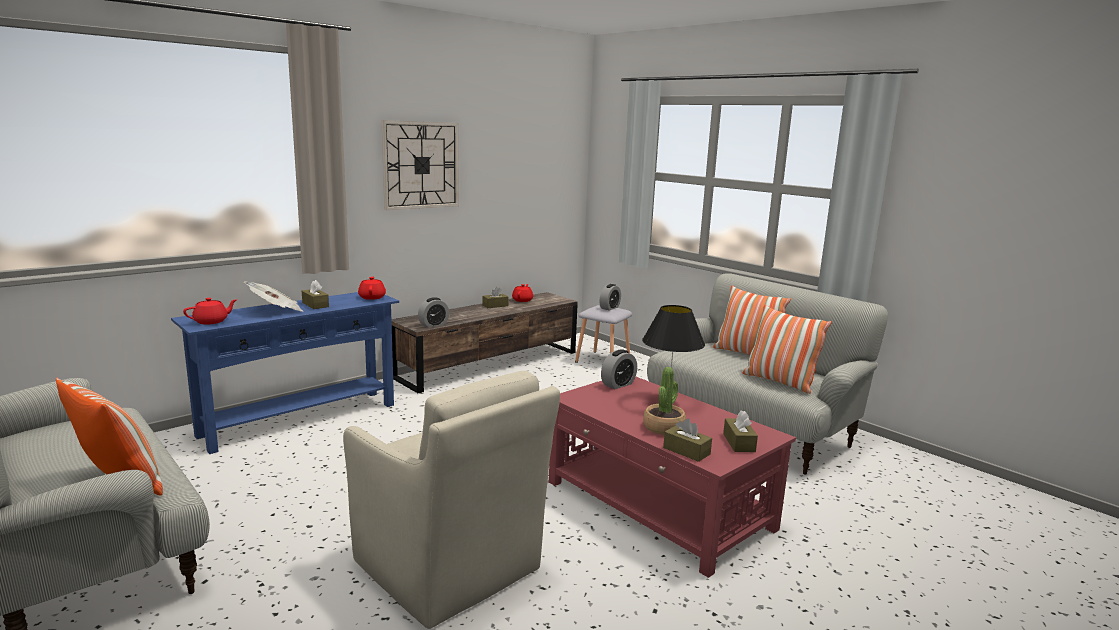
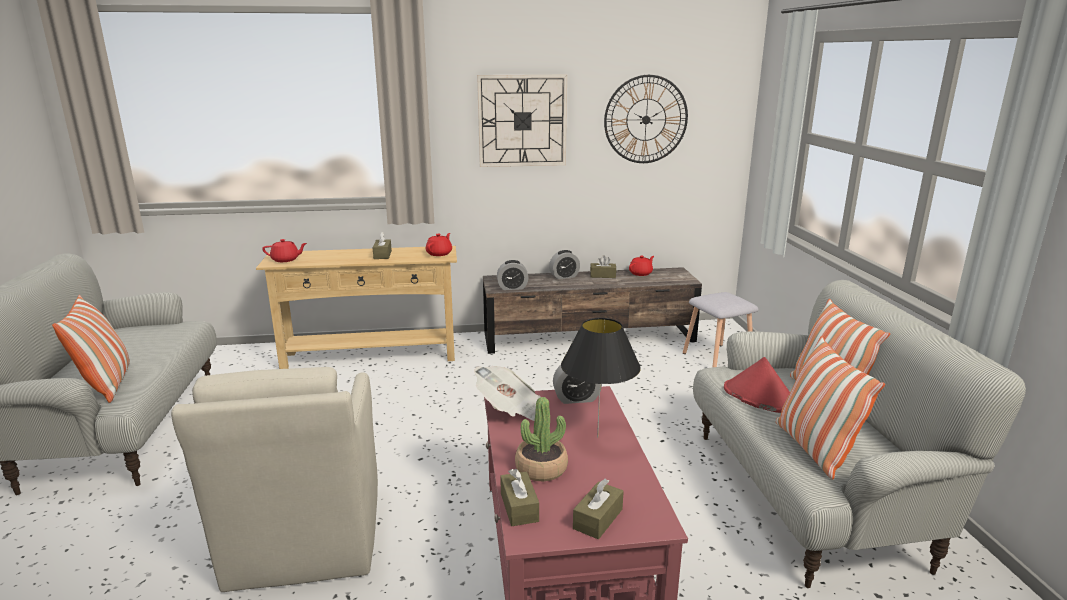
camera: 35 degrees right, 5 degrees up
(276, 310) = (345, 256): newspaper -> newspaper (510, 410)
(300, 419) = (370, 356): blue console table -> beige console table
(516, 164) = (646, 119): none -> wall clock
(609, 308) = (730, 298): alarm clock -> alarm clock (564, 276)
(714, 362) = (760, 397): none -> red hat

